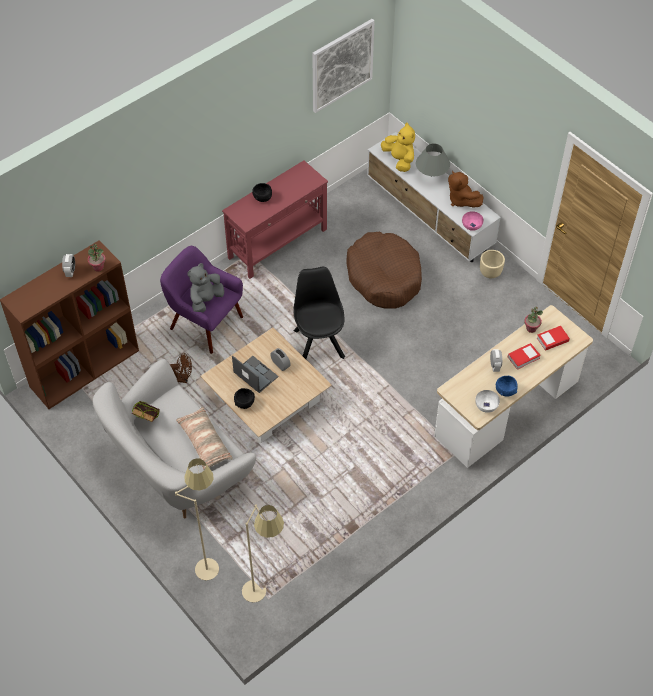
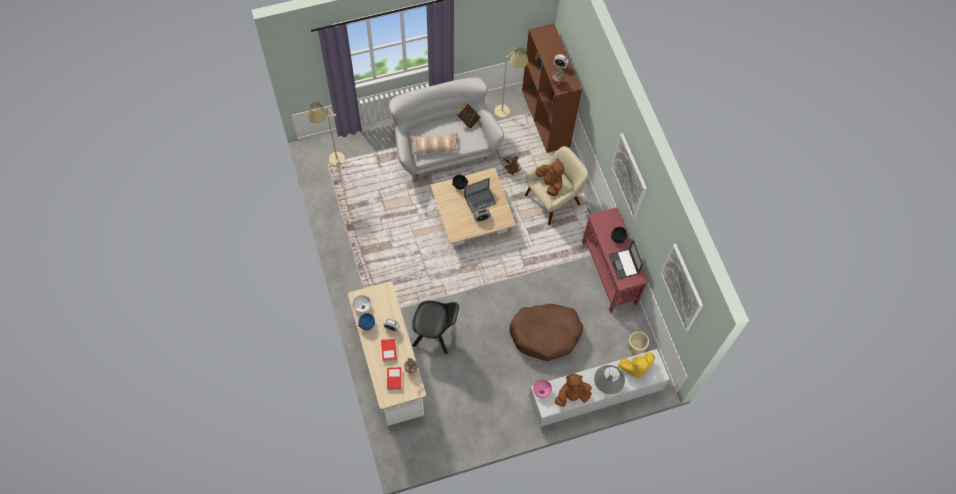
camera: 110 degrees right, 10 degrees up
(205, 323) = (553, 199): purple armchair -> beige armchair
(206, 300) = (550, 183): grey plush toy -> brown plush toy
(208, 559) = (370, 142): beige floor lamp -> beige floor lamp (508, 113)
(218, 149) = (629, 176): none -> picture
(293, 184) = (624, 264): none -> laptop
(318, 342) = (504, 265): black chair -> black chair (435, 334)
(490, 273) = (516, 414): beige planter -> beige planter (636, 347)

